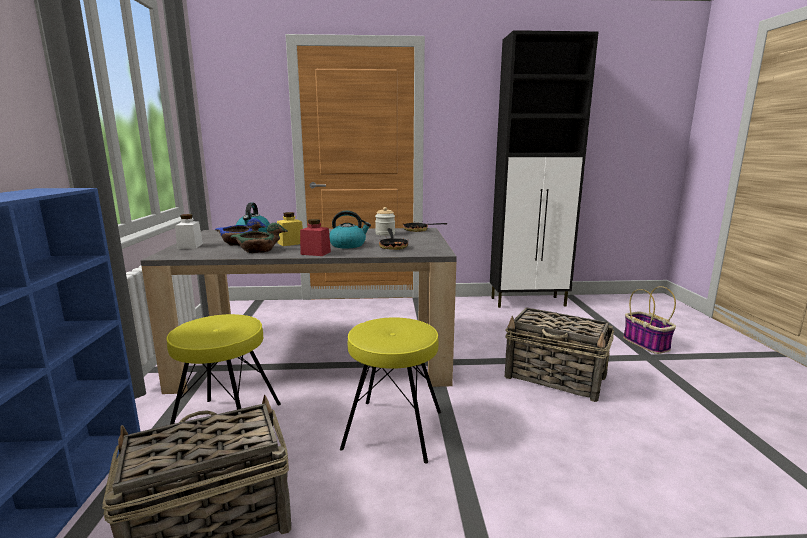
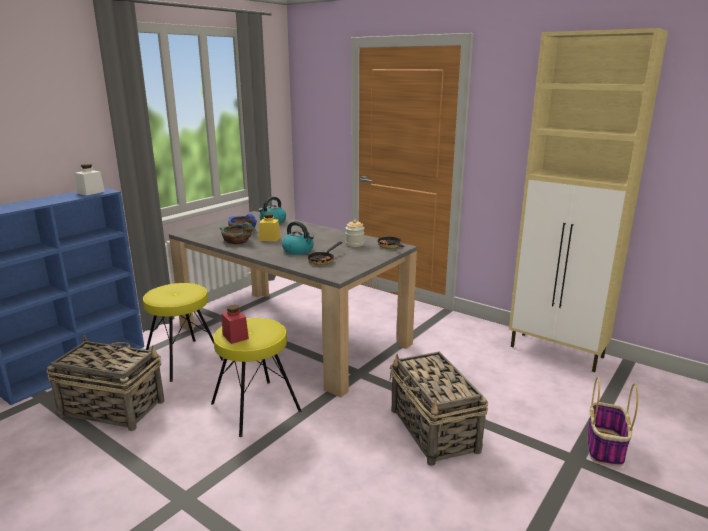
camera: 40 degrees right, 5 degrees up
(190, 246) = (213, 227): white jar -> white jar (91, 192)
(315, 253) = (260, 253): red jar -> red jar (235, 336)
(529, 302) = (557, 352): black cabinet -> beige cabinet

